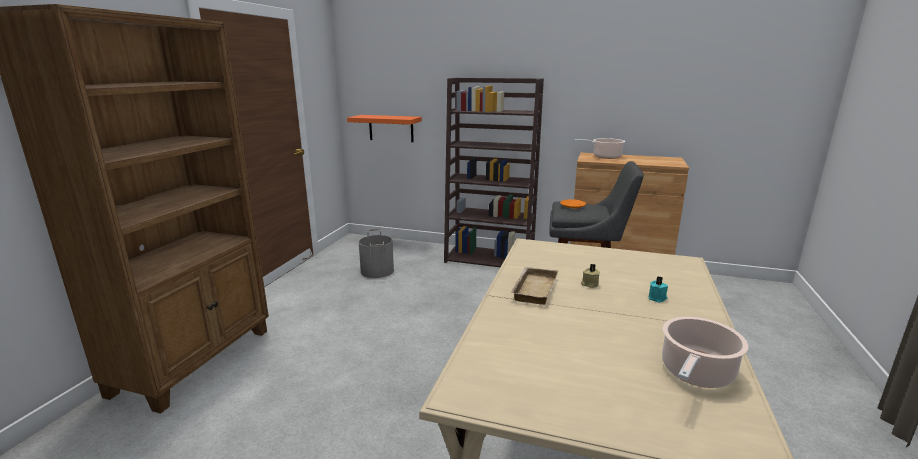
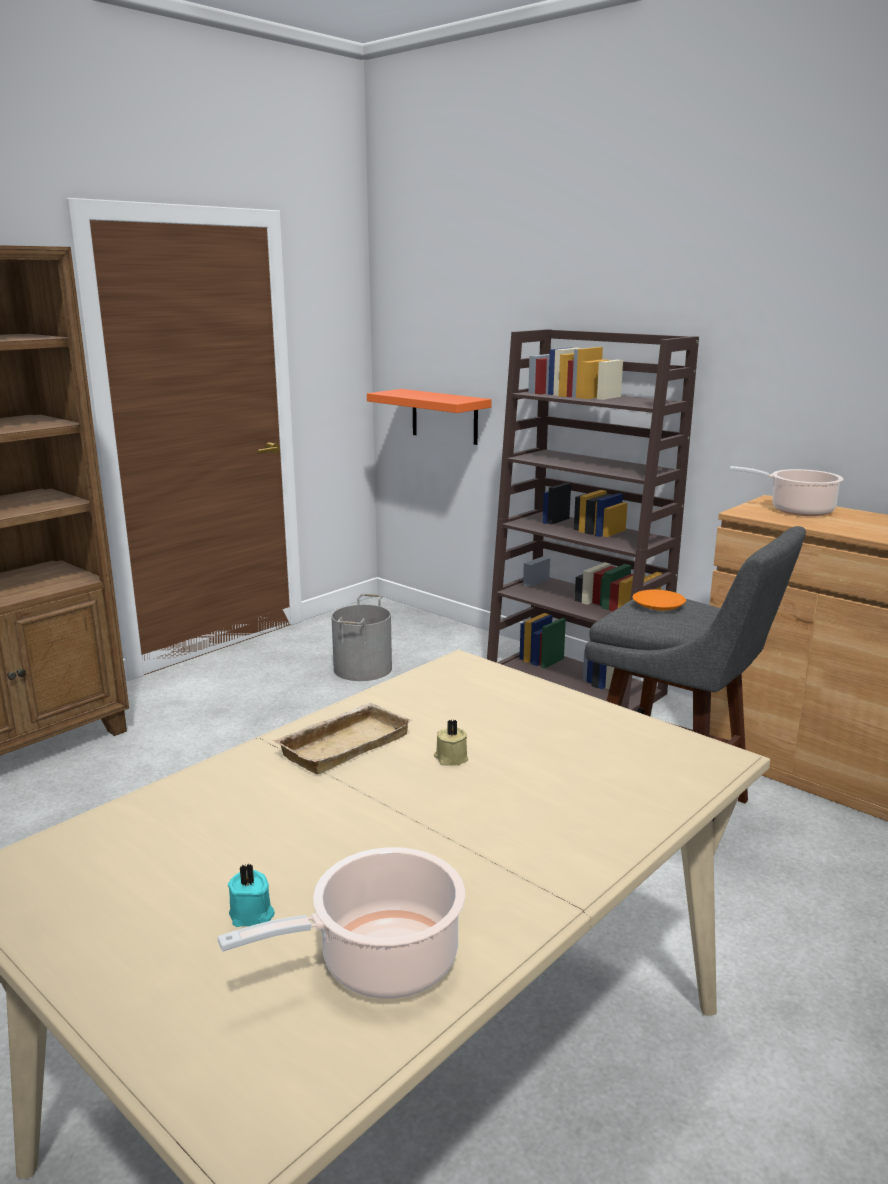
camera: 25 degrees right, 0 degrees up
(657, 298) = (534, 814): turquoise candle -> turquoise candle (252, 915)

